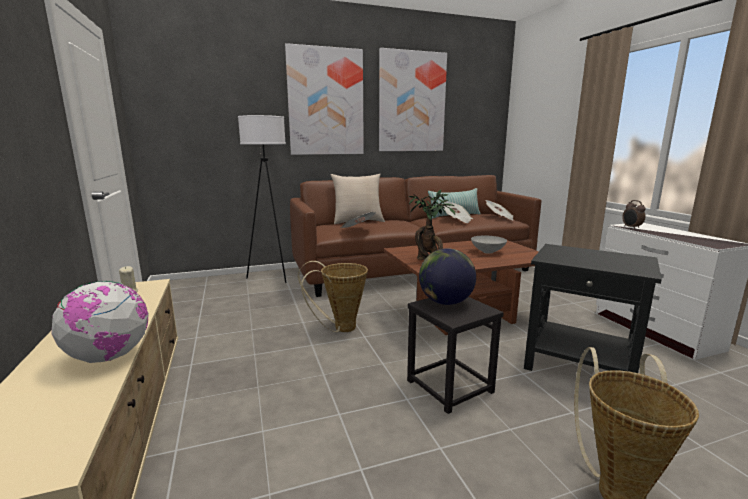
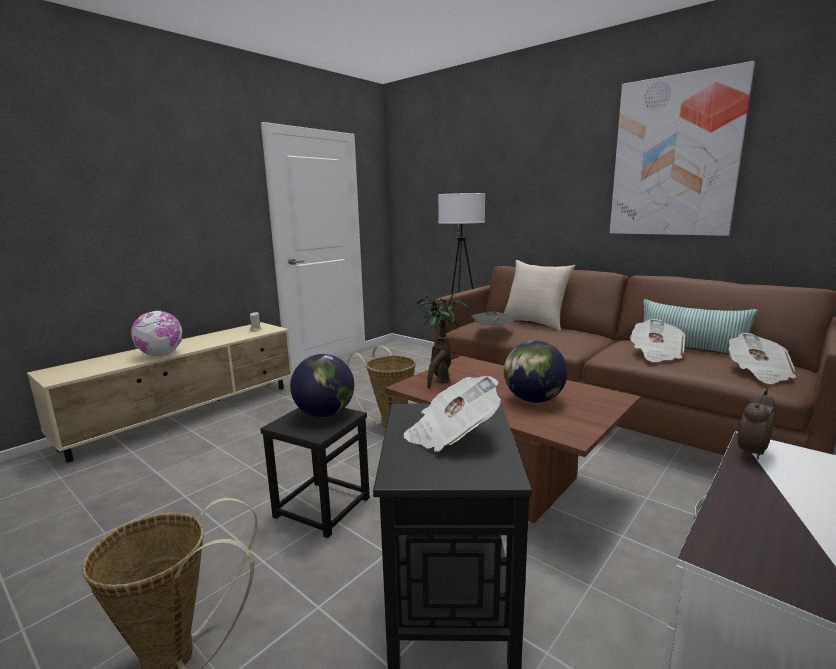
camera: 60 degrees right, 0 degrees up
(326, 102) = (545, 170): picture -> none
(487, 252) = (533, 400): grey bowl -> globe
(591, 257) = (451, 435): none -> newspaper

